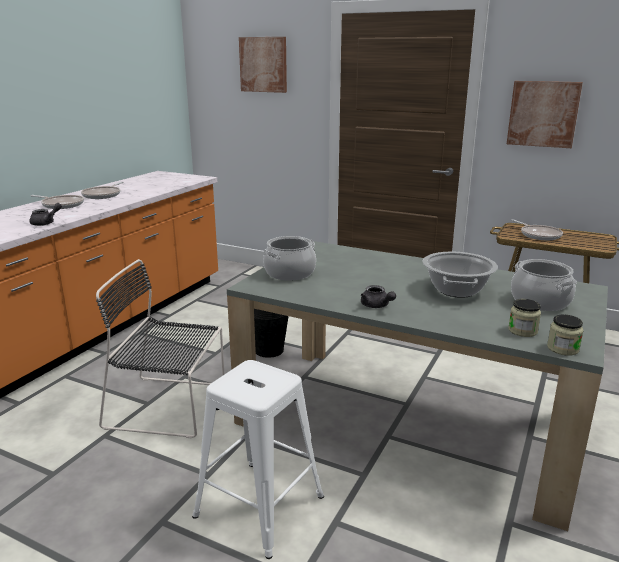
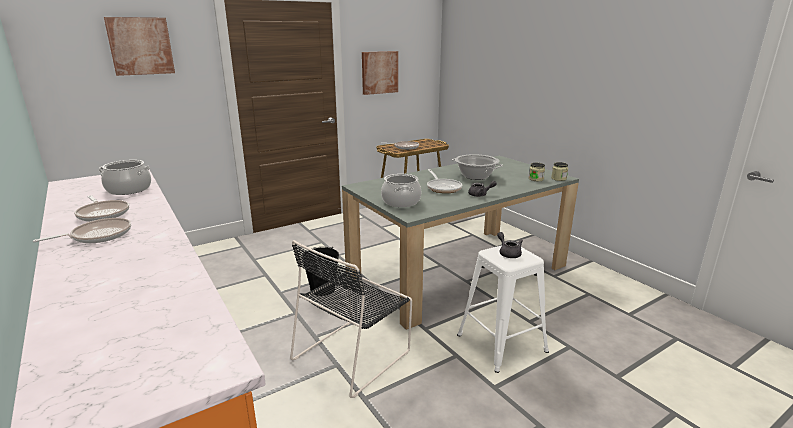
camera: 60 degrees left, 0 degrees up
(46, 223) = (167, 248): grey teapot -> grey teapot (508, 253)
(373, 282) = (443, 188): none -> frying pan
(540, 301) = (506, 168): cooking pot -> cooking pot (129, 189)

